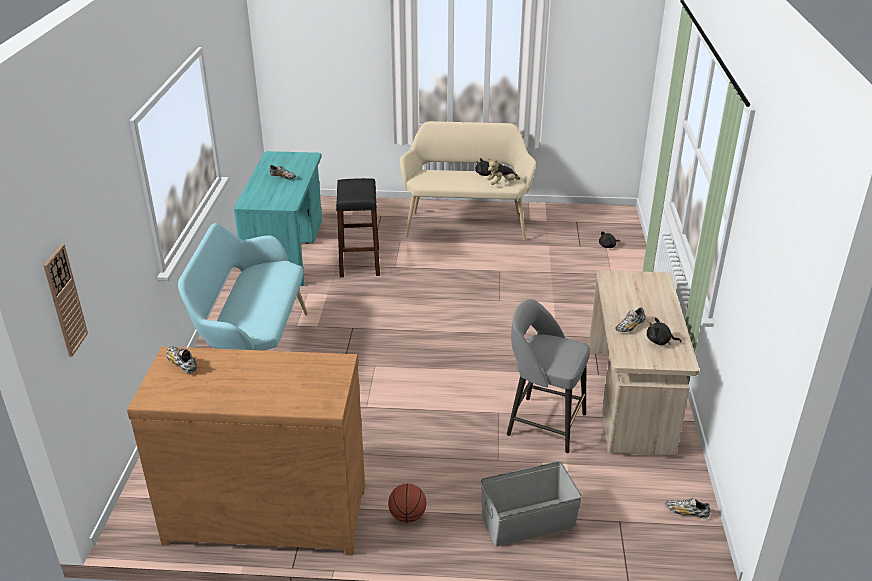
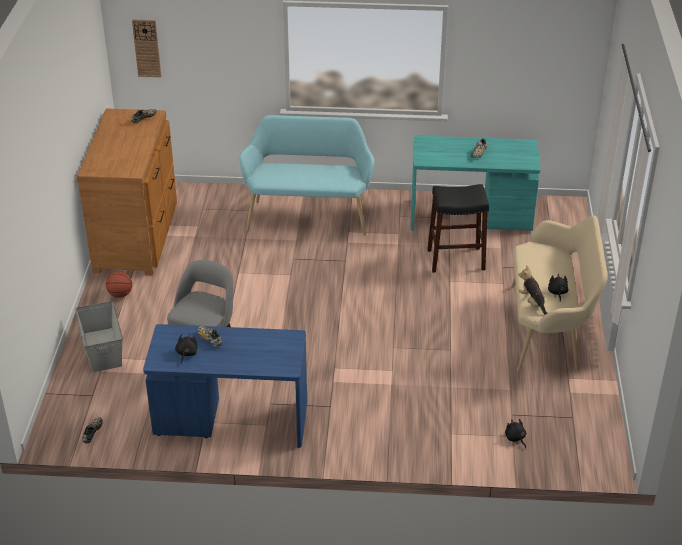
camera: 90 degrees right, 5 degrees up
(631, 400) = (231, 420): beige desk -> blue desk

